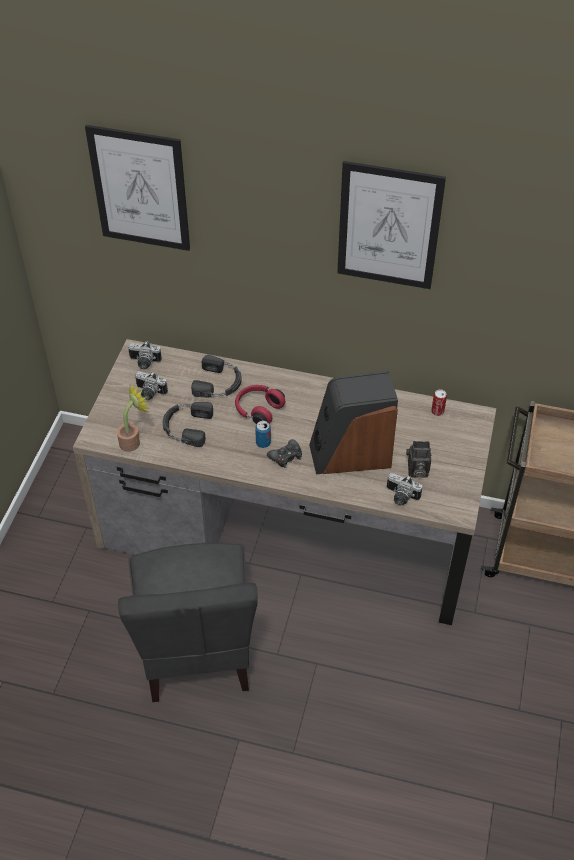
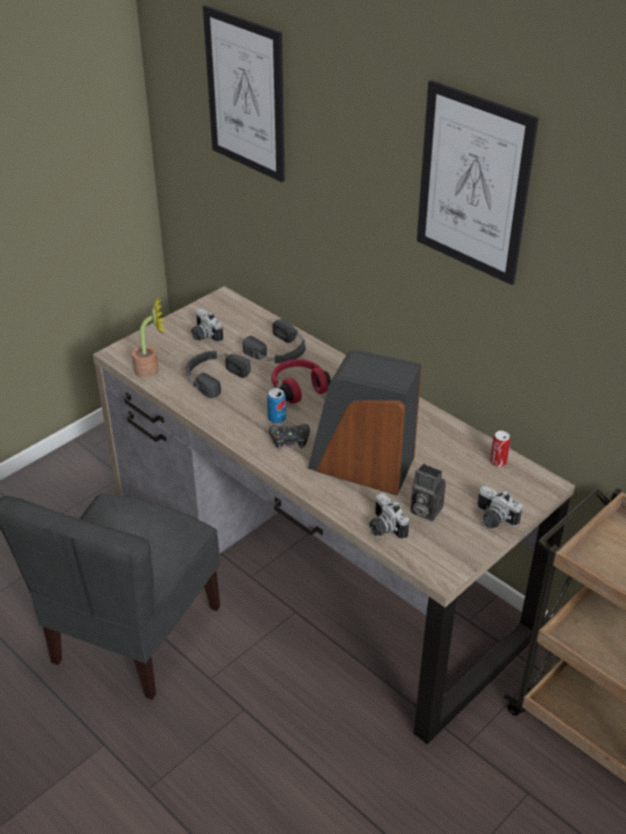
camera: 30 degrees right, 10 degrees down
(144, 363) = (222, 310): camera -> camera (493, 519)

